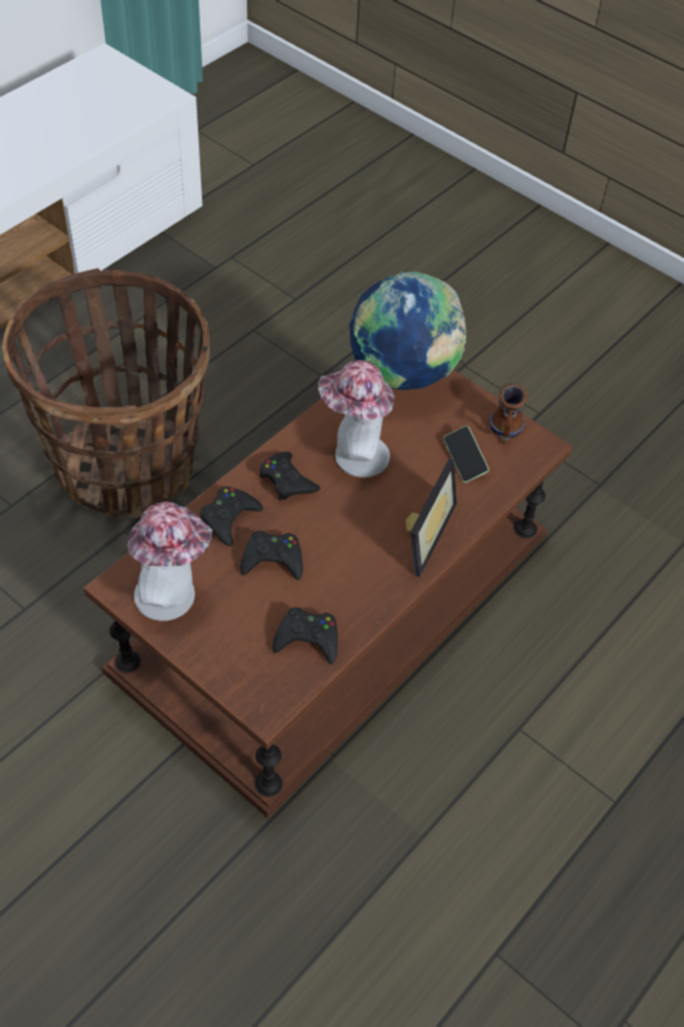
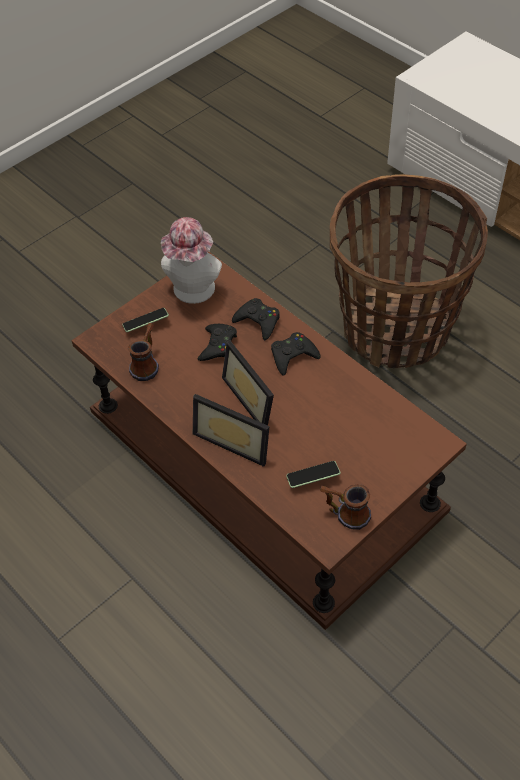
camera: 100 degrees right, 0 degrees up
(235, 648) = (146, 324): none -> phone
(308, 639) = (147, 363): black game controller -> mug
(354, 455) = (318, 400): hat -> none
(356, 516) = (255, 398): none -> picture frame
(402, 376) = (412, 440): globe -> none

